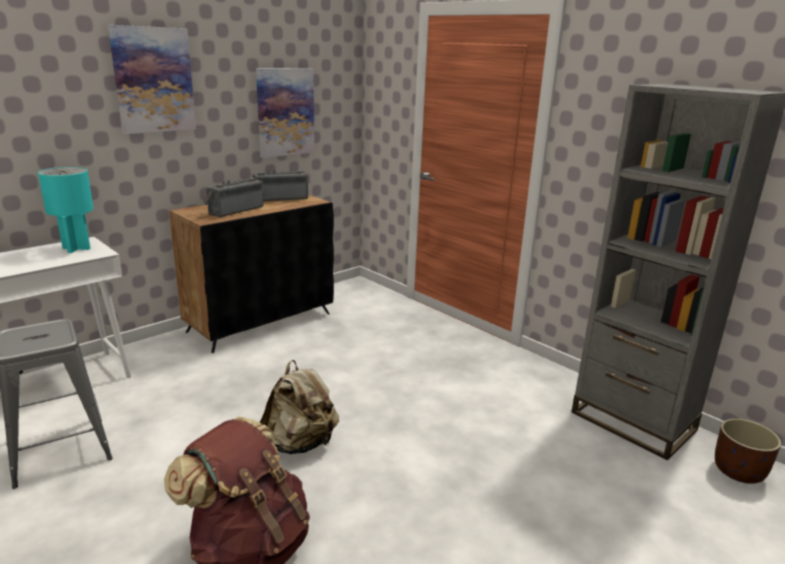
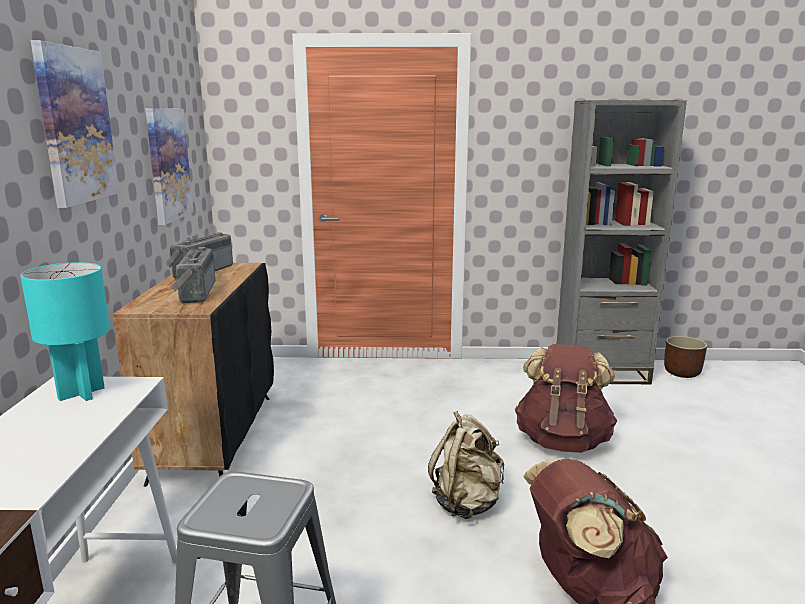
camera: 45 degrees left, 5 degrees down
(457, 450) = (562, 441): none -> brown backpack

